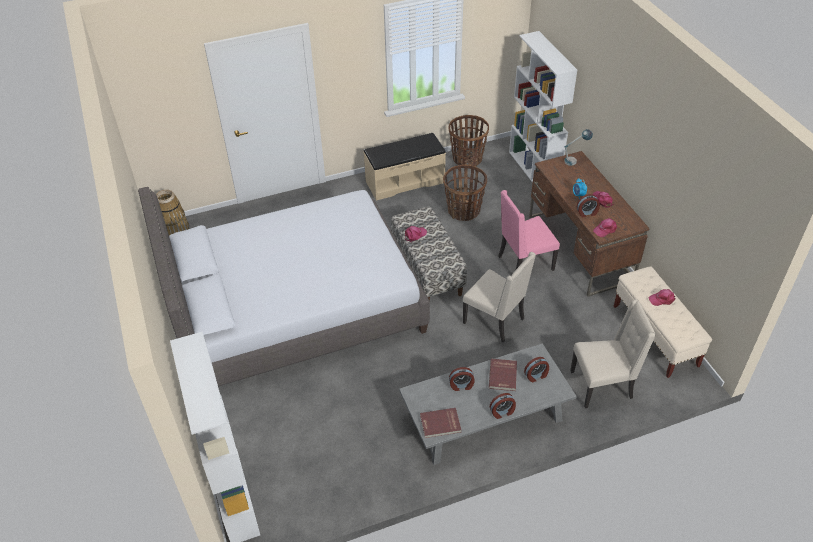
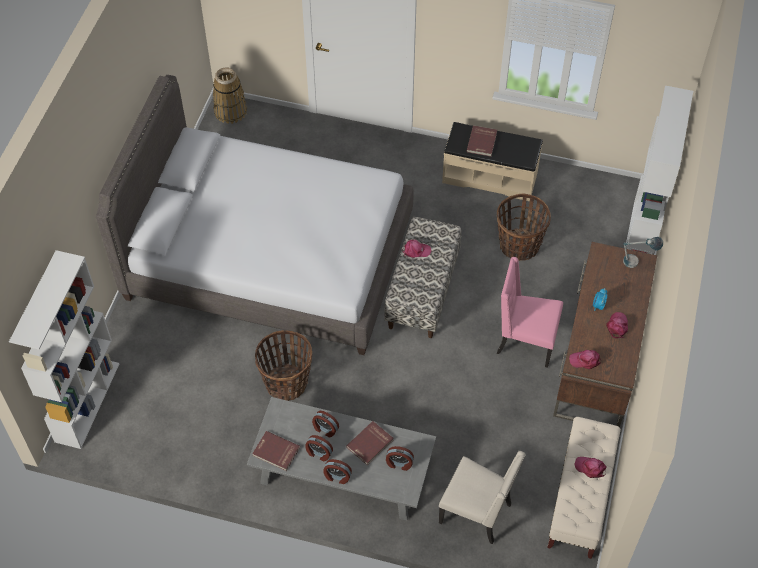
camera: 35 degrees right, 10 degrees up
(395, 151) = (482, 142): none -> red book
(467, 158) = (580, 185): basket -> basket (286, 383)
(495, 321) = (438, 384): beige chair -> none
(587, 213) = (586, 331): alarm clock -> alarm clock (319, 453)

